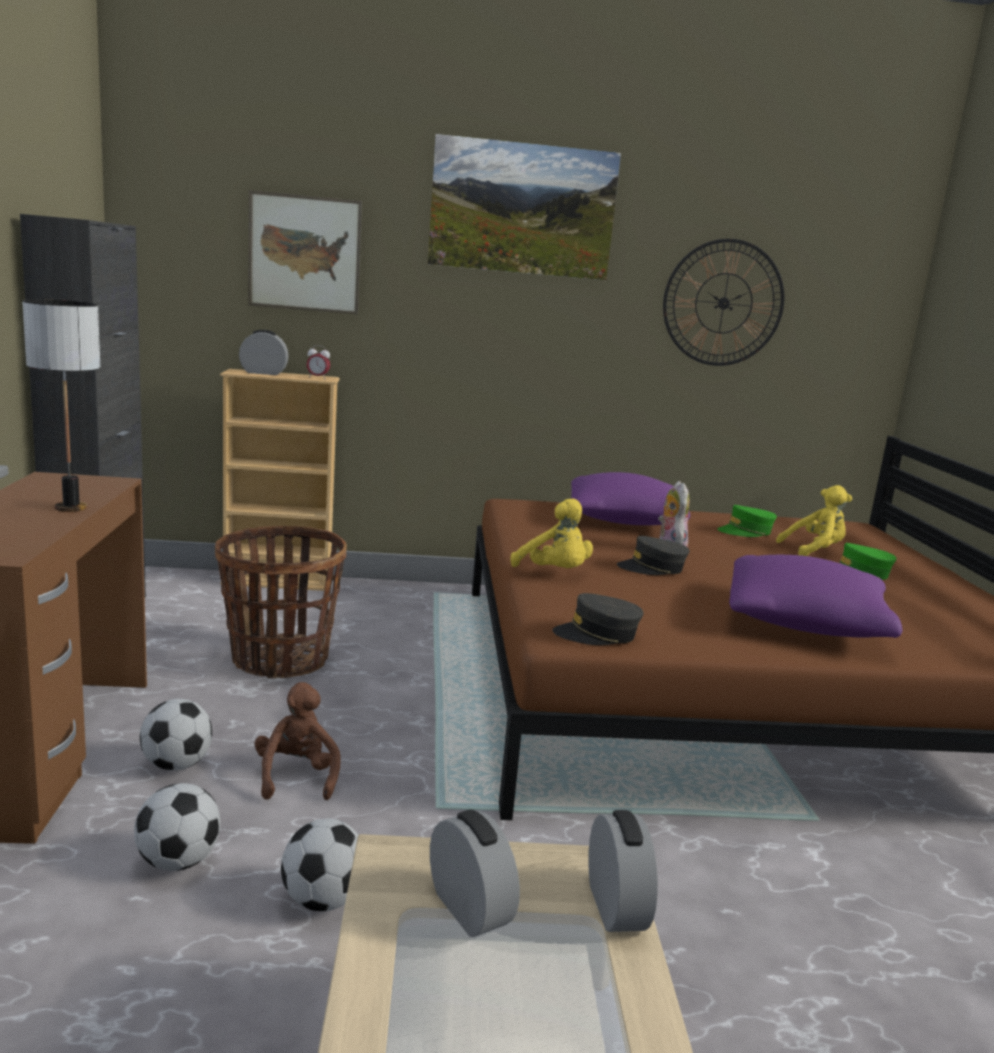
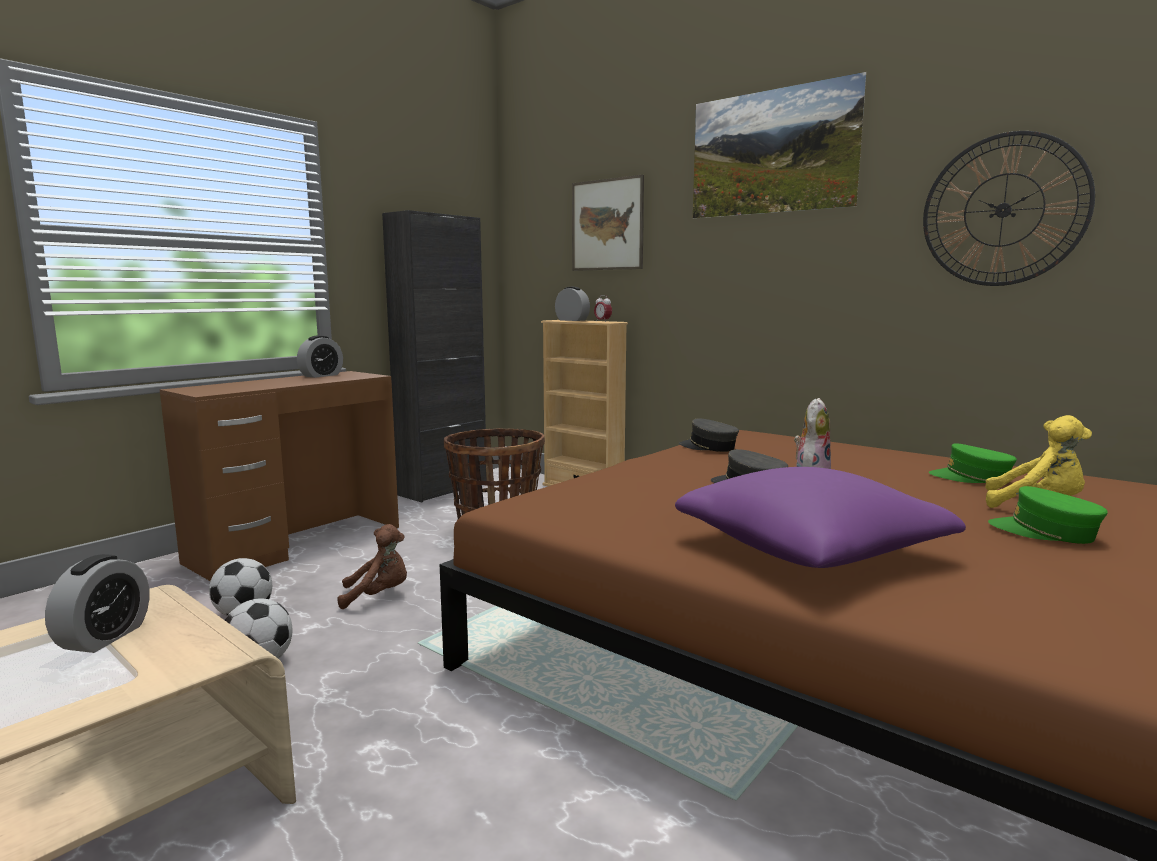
camera: 45 degrees right, 5 degrees down
(70, 508) = (305, 382): table lamp -> none
(176, 764) = (335, 569): football -> none
(297, 777) = (378, 596): brown plush toy -> brown plush toy turned 45 degrees clockwise
(554, 573) = (635, 474): yellow plush toy -> none
(597, 634) = (544, 512): grey cap -> grey cap (708, 447)
(615, 906) = (160, 677): alarm clock -> alarm clock (321, 375)
(624, 519) = (831, 453): purple pillow -> none

